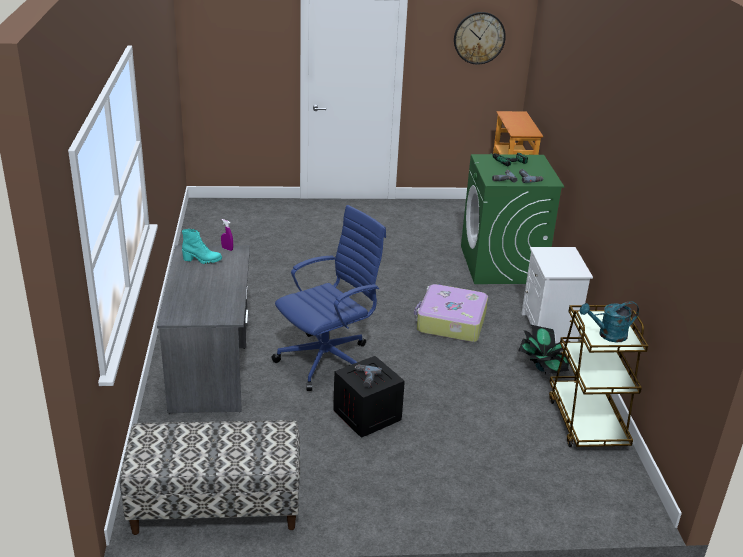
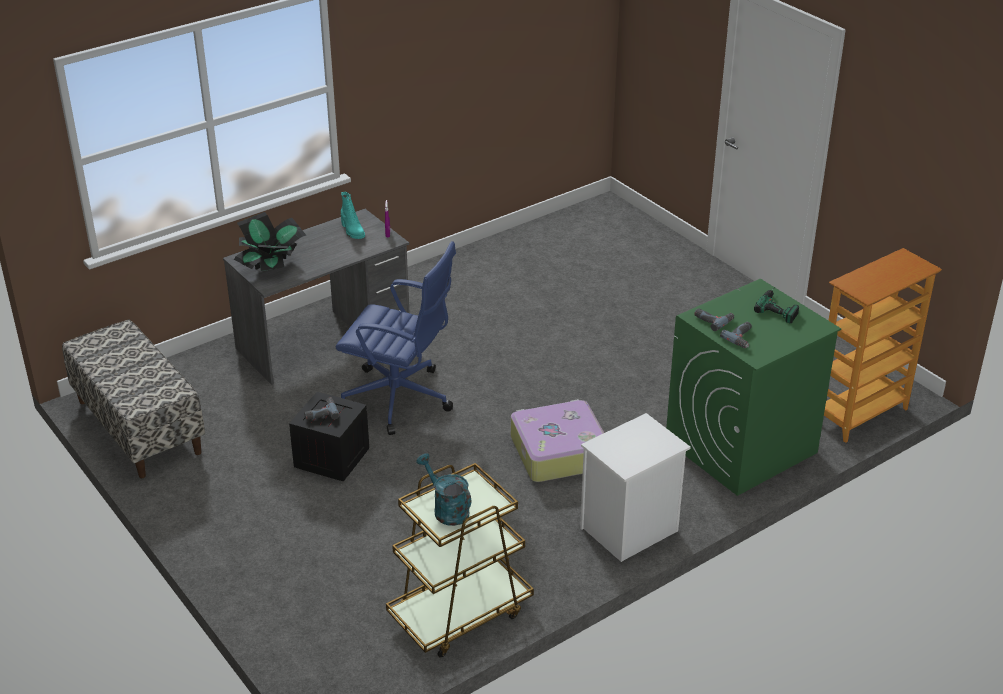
camera: 60 degrees right, 5 degrees up
(479, 38) = (922, 132): wall clock -> none
(542, 367) = (536, 549): potted plant -> potted plant (271, 266)

